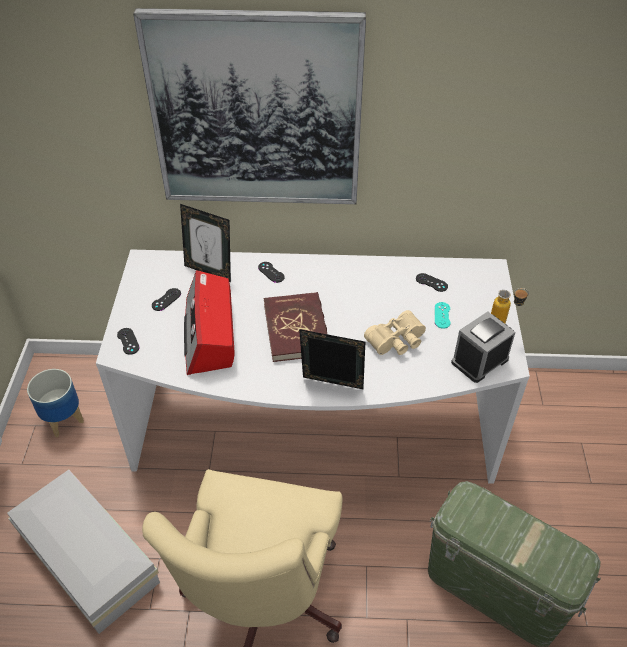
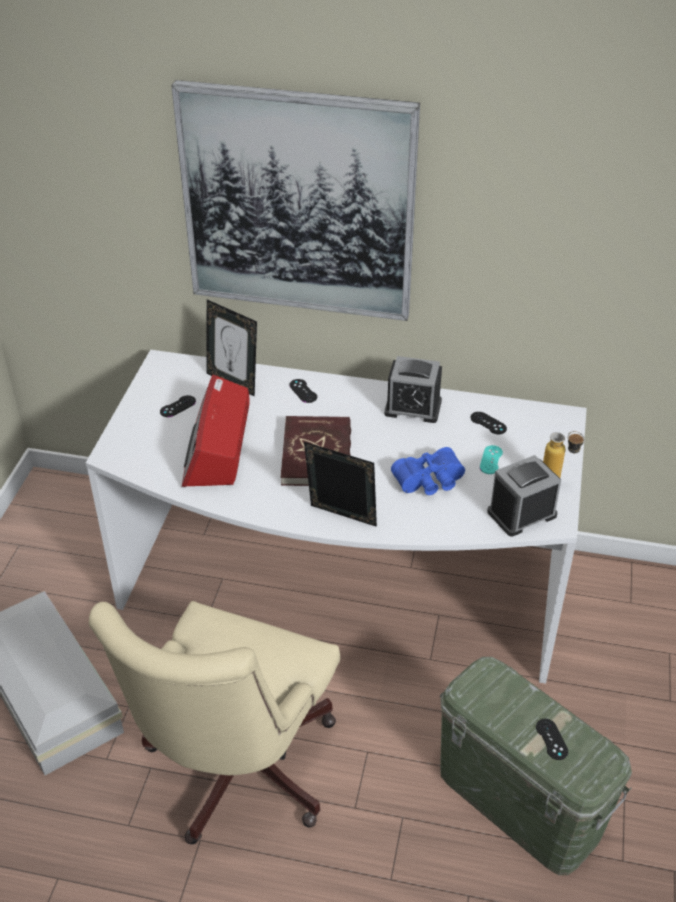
camera: 10 degrees right, 5 degrees down
(63, 420) = (51, 543): planter -> none
(128, 341) = (125, 444): black game controller -> black game controller (551, 739)
(366, 276) = (413, 407): none -> alarm clock
(397, 342) = (430, 482): beige binoculars -> blue binoculars

